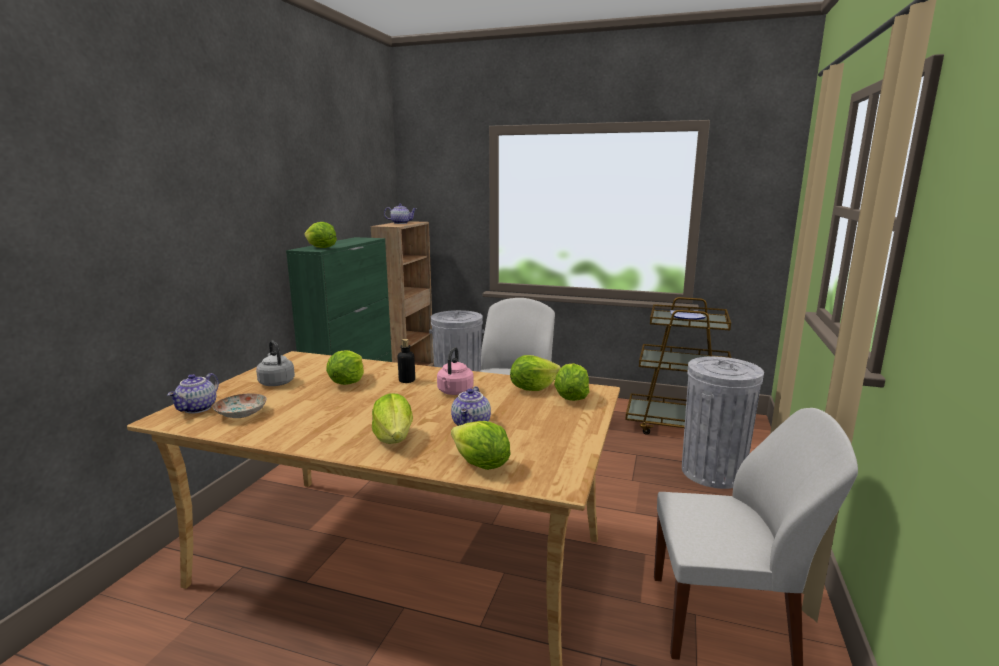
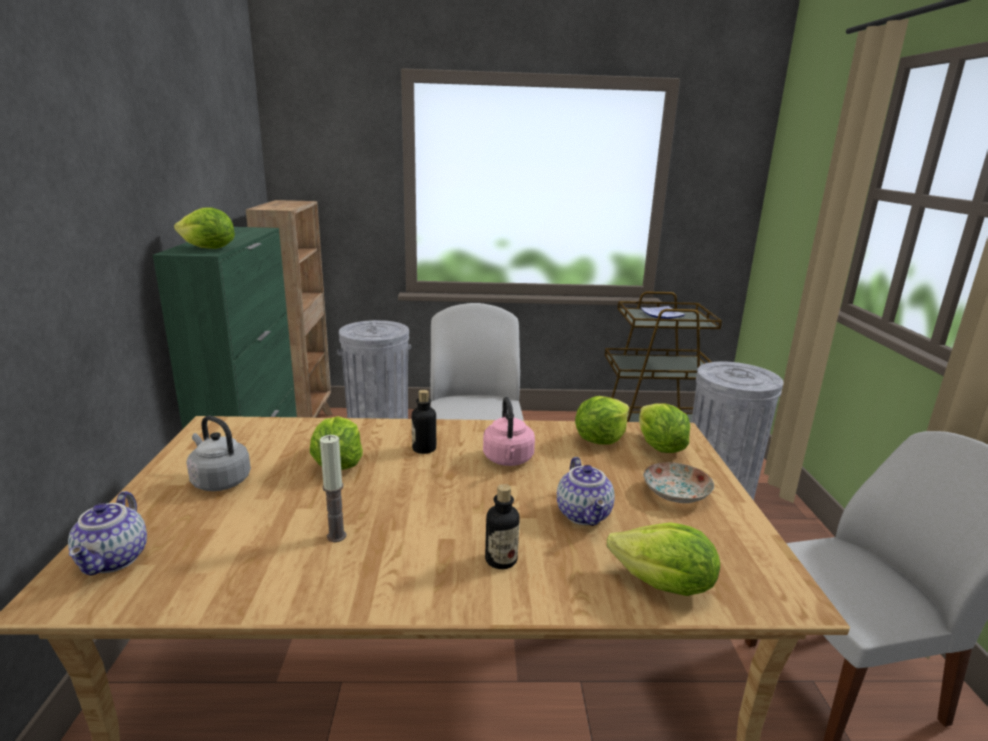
camera: 20 degrees left, 5 degrees up
(242, 413) = (208, 556): plate -> plate (675, 493)
(313, 414) = (336, 536): none -> candle
(394, 438) = (501, 560): lettuce -> bottle
(401, 223) = (283, 204): teapot -> none

